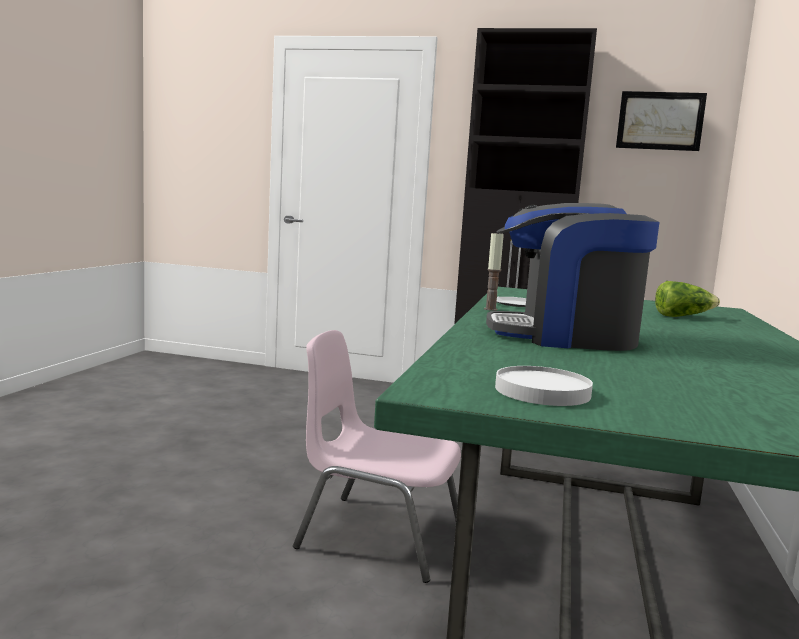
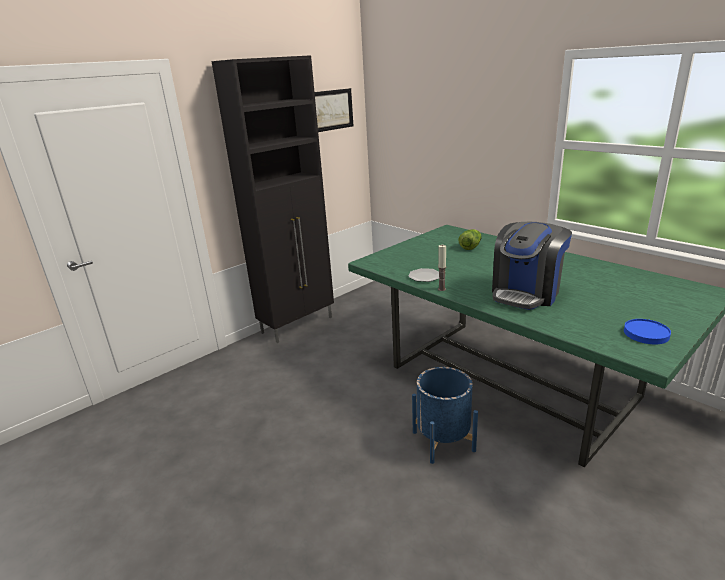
camera: 55 degrees left, 15 degrees up
(378, 534) = (443, 441): pink chair -> blue planter
(541, 391) = (646, 334): white plate -> blue plate

